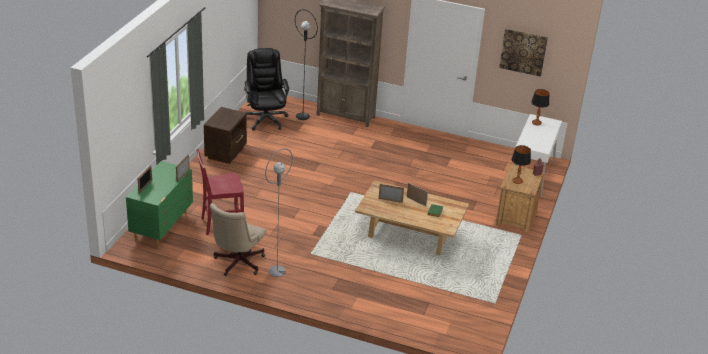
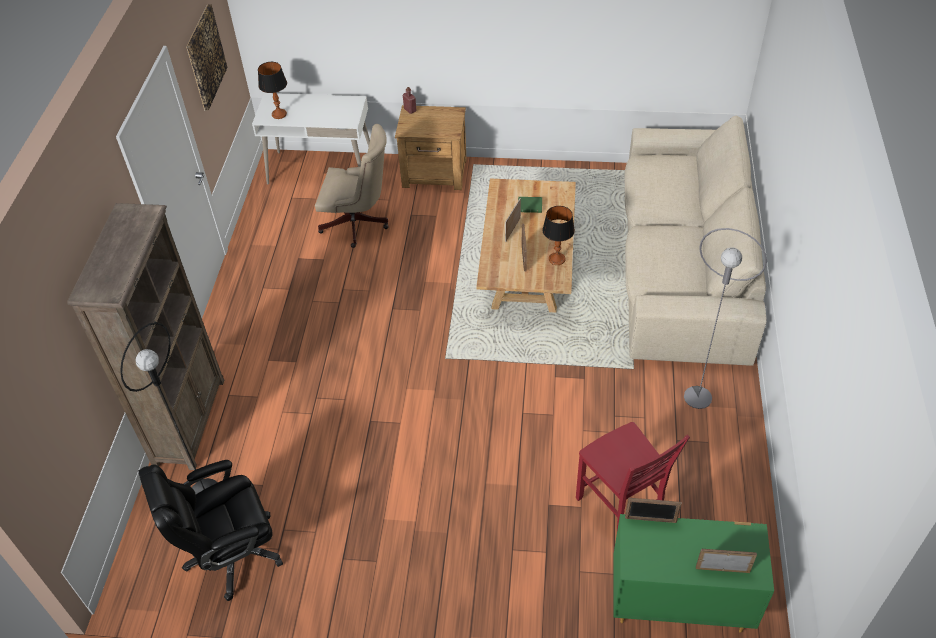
camera: 100 degrees left, 15 degrees up
(226, 153) = (384, 583): brown nightstand -> none
(237, 264) = (711, 453): beige office chair -> beige office chair (358, 224)
(389, 299) = (681, 263): none -> beige sofa
(517, 181) = (437, 125): table lamp -> table lamp (556, 259)

